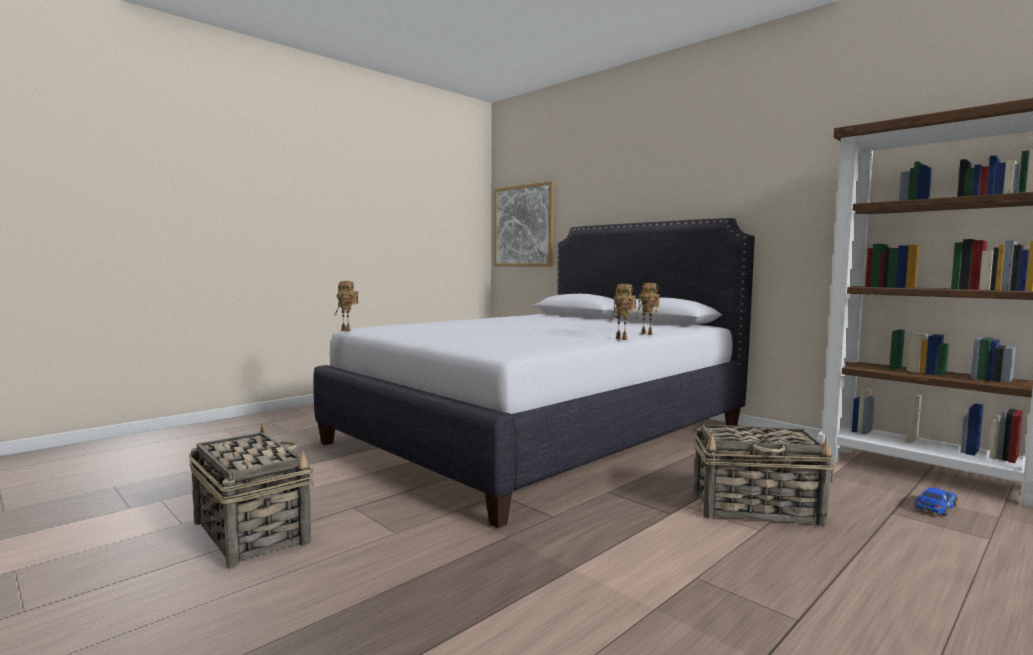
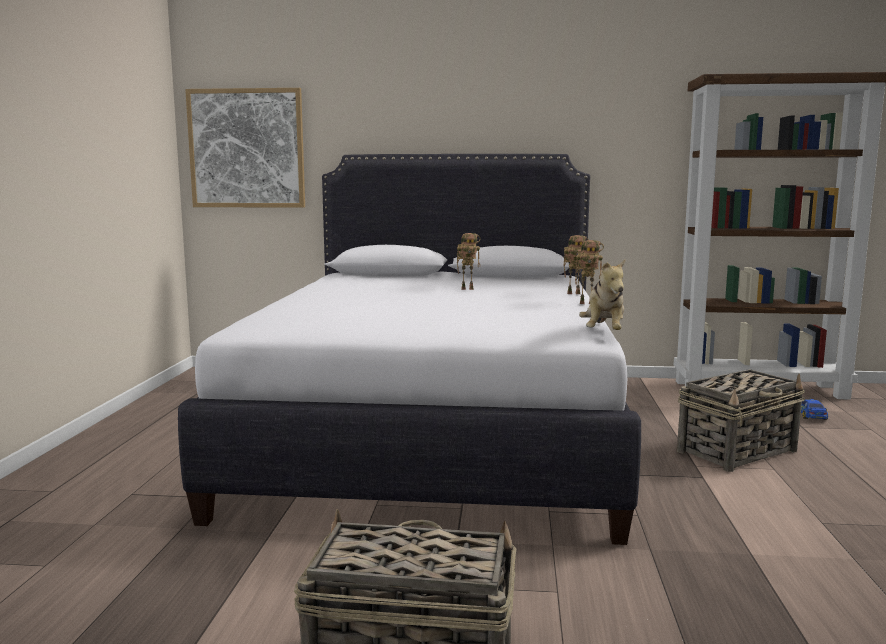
camera: 40 degrees left, 5 degrees up
(347, 330) = (241, 338): toy robot -> toy robot (468, 289)
(540, 352) = (604, 332): none -> plush toy

